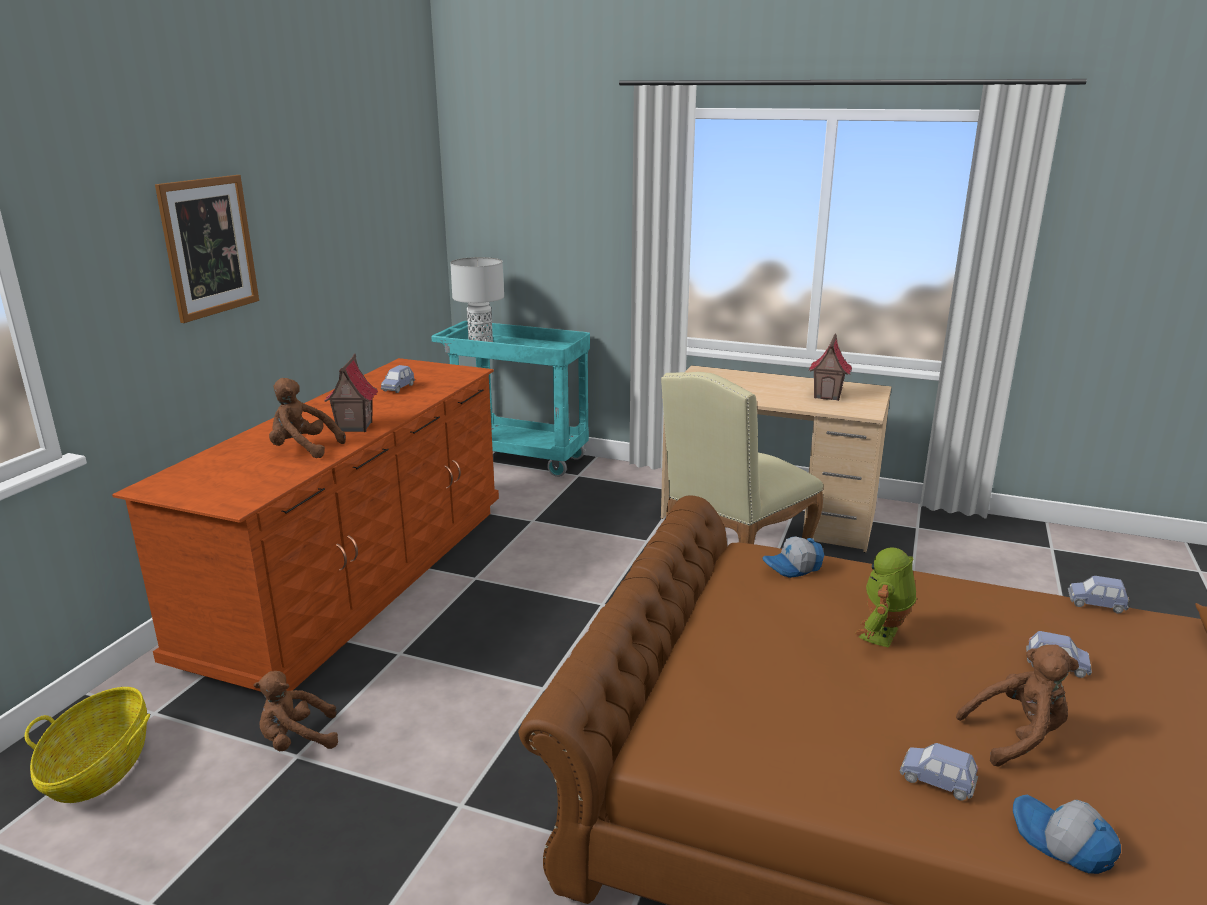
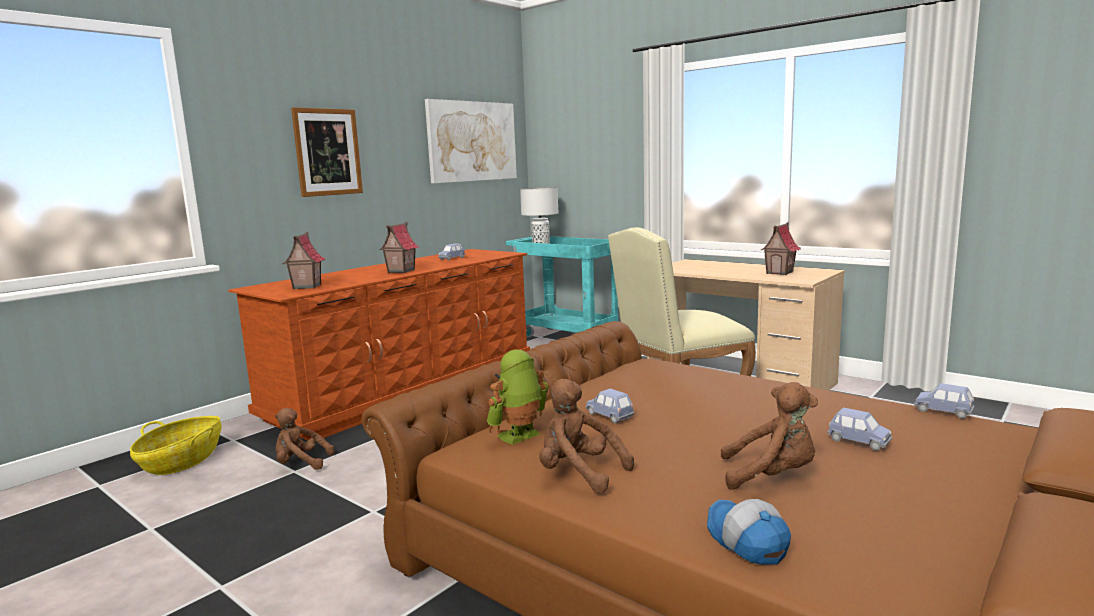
camera: 20 degrees right, 10 degrees down
(245, 479) = (306, 287): none -> toy house
(303, 449) = (357, 278): brown plush toy -> brown plush toy (579, 473)
(383, 198) = (472, 141): none -> picture
(793, 567) = (672, 370): cap -> none
(883, 635) = (709, 409): toy robot -> toy robot (520, 437)
(937, 781) = (666, 491): blue toy car -> blue toy car (609, 416)

